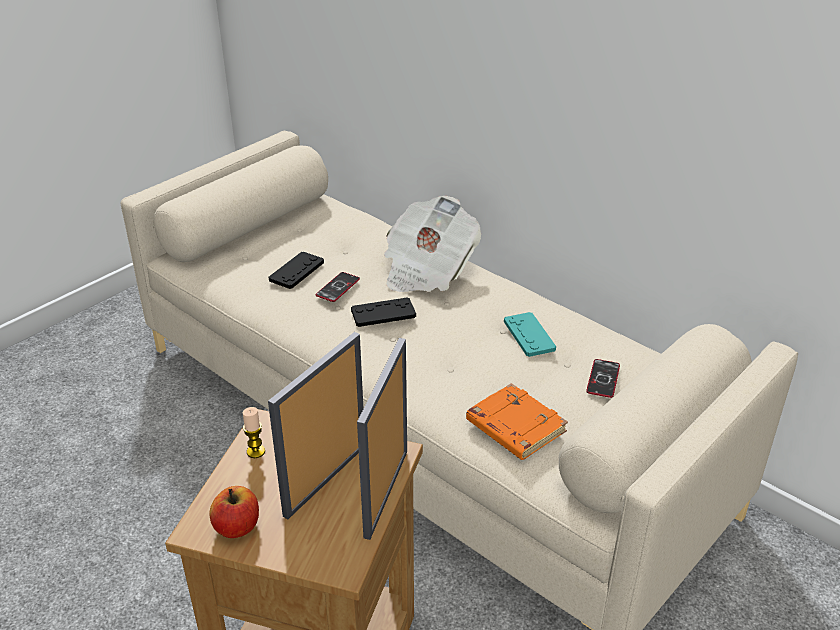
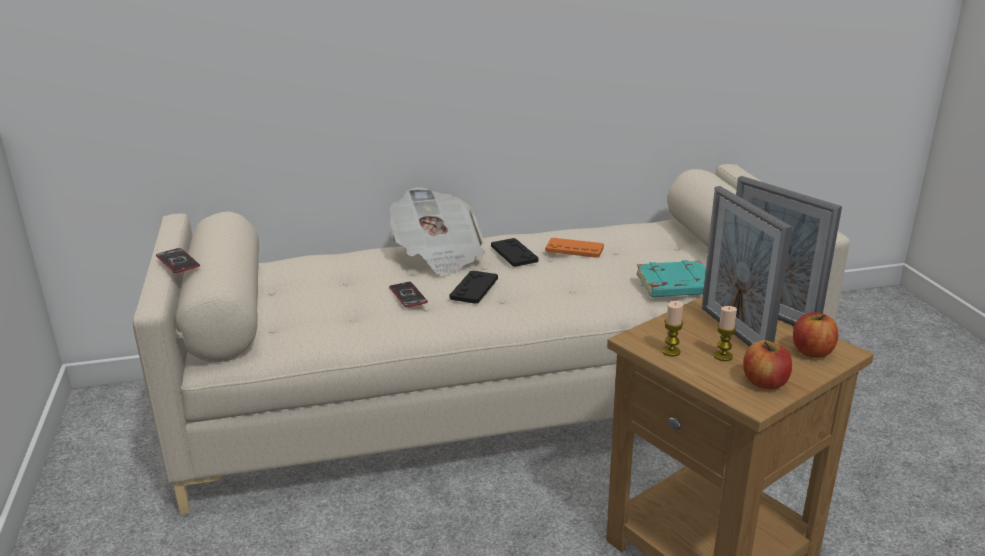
camera: 55 degrees left, 10 degrees down
(270, 486) = (723, 356): none -> candle
(296, 271) = (352, 306): black game controller -> black game controller (514, 253)
(324, 544) = (812, 351): none -> apple
(514, 427) = (675, 286): orange book -> turquoise book
(529, 335) = (574, 249): turquoise game controller -> orange game controller
(603, 379) = (654, 243): phone -> phone (177, 261)

